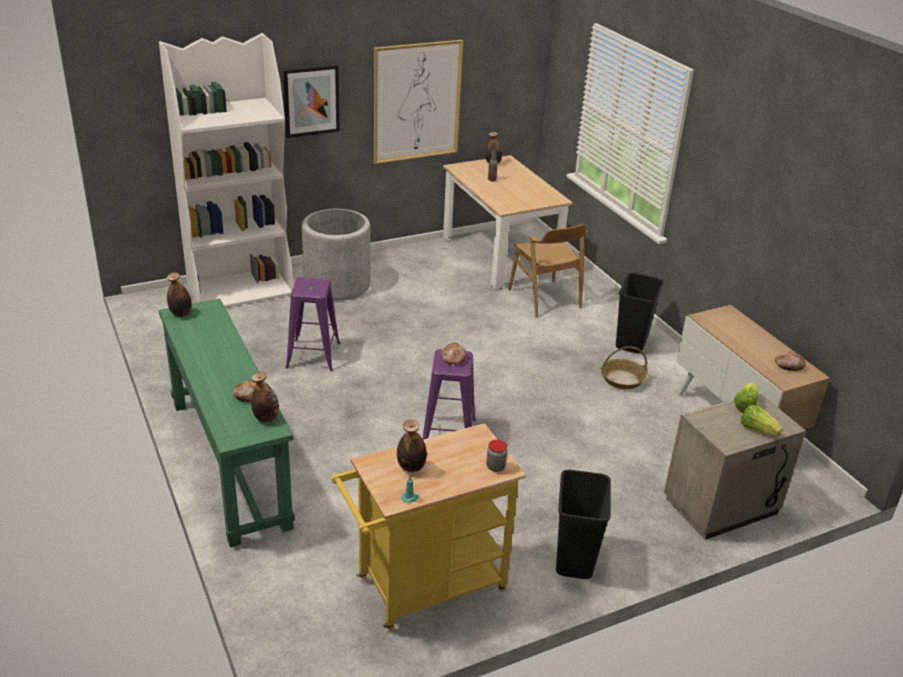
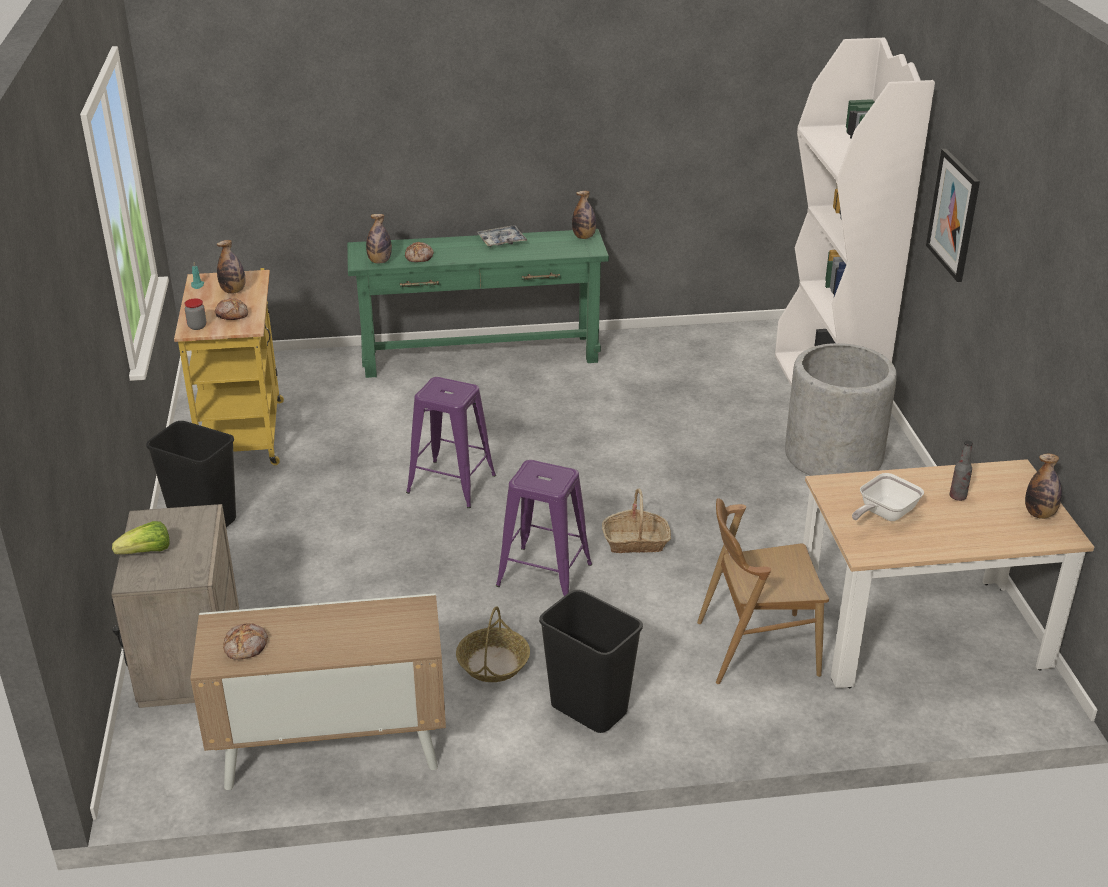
camera: 110 degrees right, 0 degrees up
(199, 355) = (502, 241): none -> tray
(313, 355) = (655, 418): purple stool -> purple stool (545, 575)
(417, 102) = (1025, 316): picture -> none
(453, 358) = (453, 392): bread -> bread (232, 315)
(473, 345) = (636, 541): none -> basket
(522, 195) = (883, 514): none -> frying pan
(745, 405) = (195, 561): lettuce -> none

